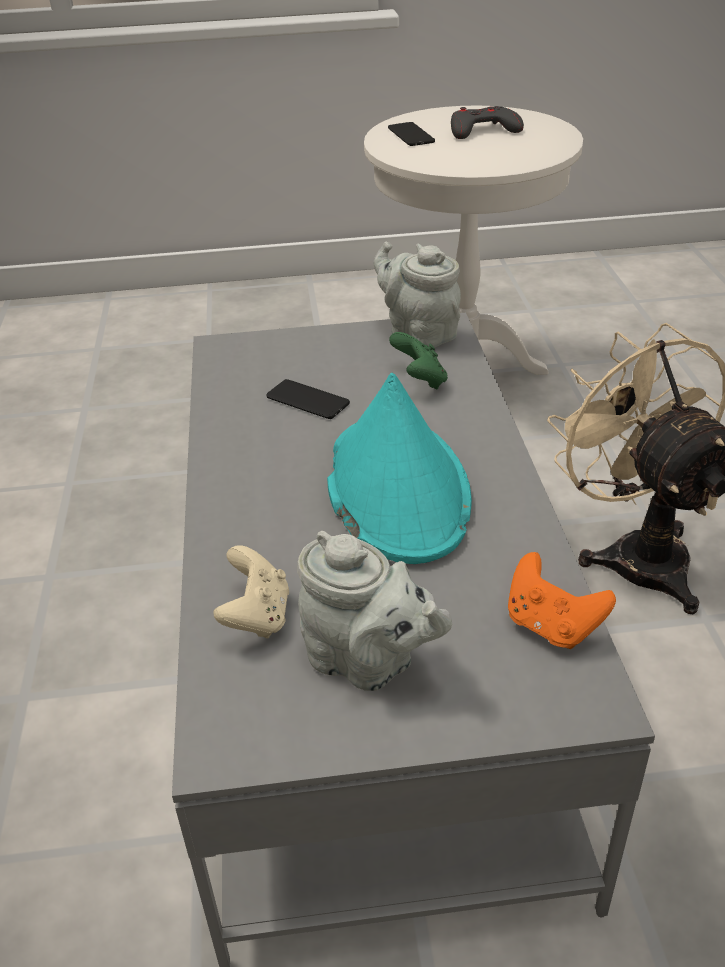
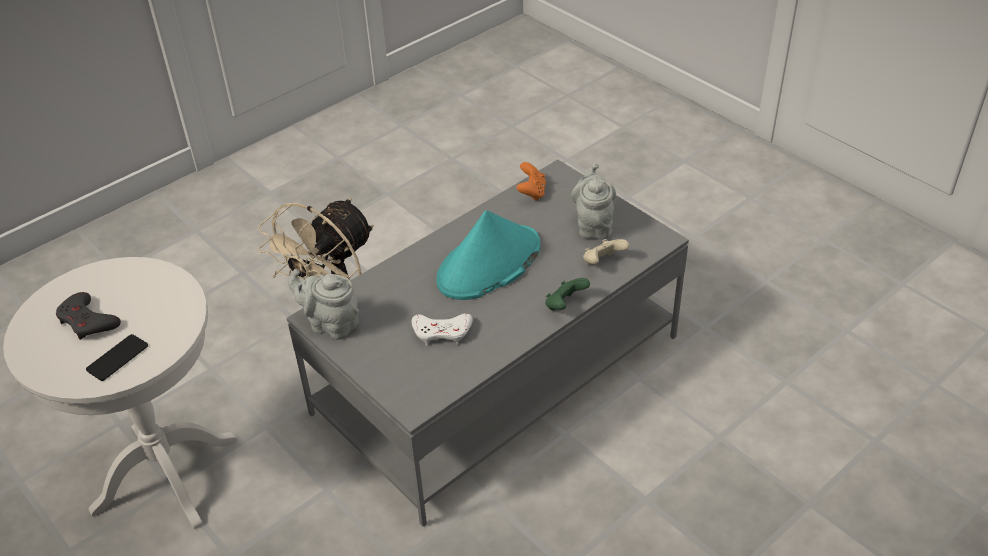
camera: 125 degrees left, 5 degrees up
(307, 400) = (442, 332): phone -> white game controller
(418, 333) = (331, 324): grey teapot -> grey teapot turned 105 degrees clockwise
(420, 380) = (386, 299): green game controller -> green game controller (565, 305)

